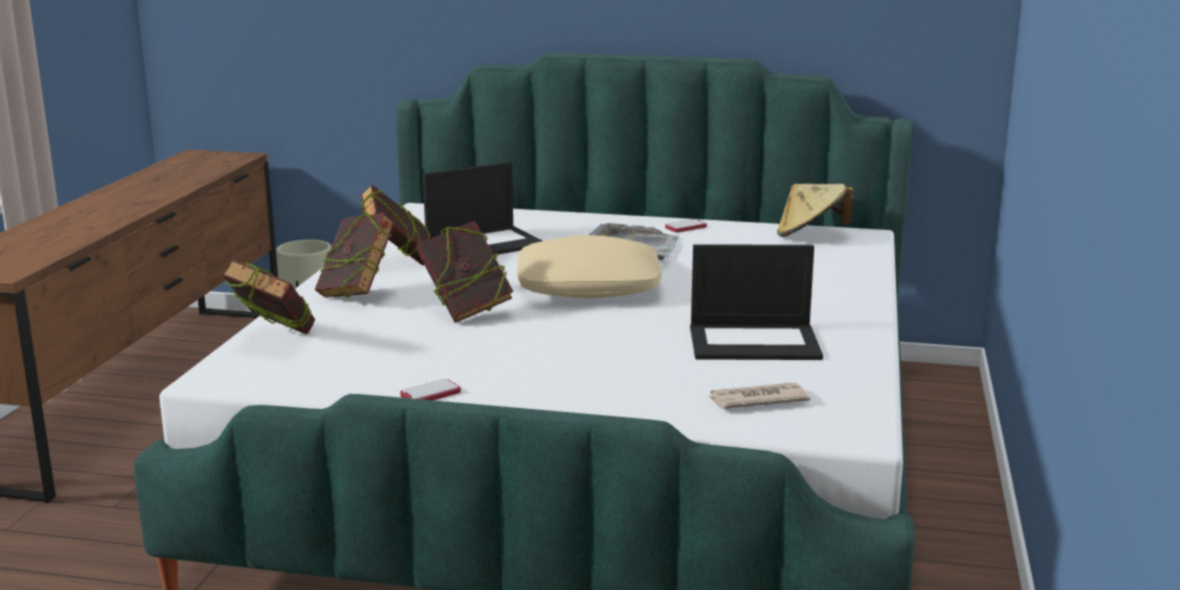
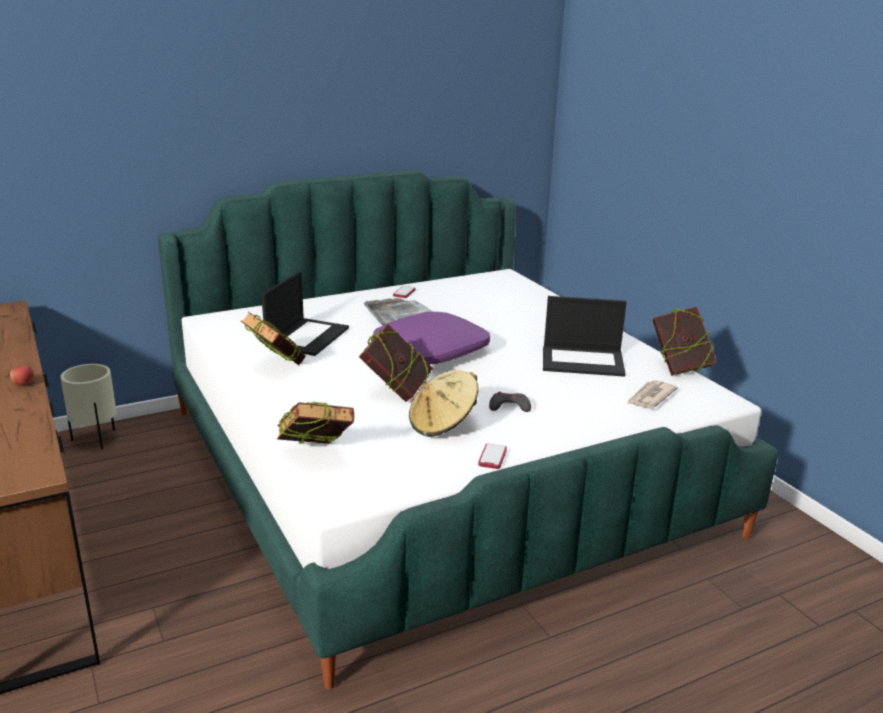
camera: 40 degrees left, 5 degrees up
(131, 211) = (23, 384): none -> apple
(357, 295) = (300, 401): book -> book (679, 368)
(556, 358) = (509, 406): none -> grey game controller
(589, 286) = (431, 350): beige pillow -> purple pillow
(755, 342) = (583, 361): laptop -> laptop turned 45 degrees clockwise
(810, 235) = (479, 282): beige hat -> beige hat (443, 424)

